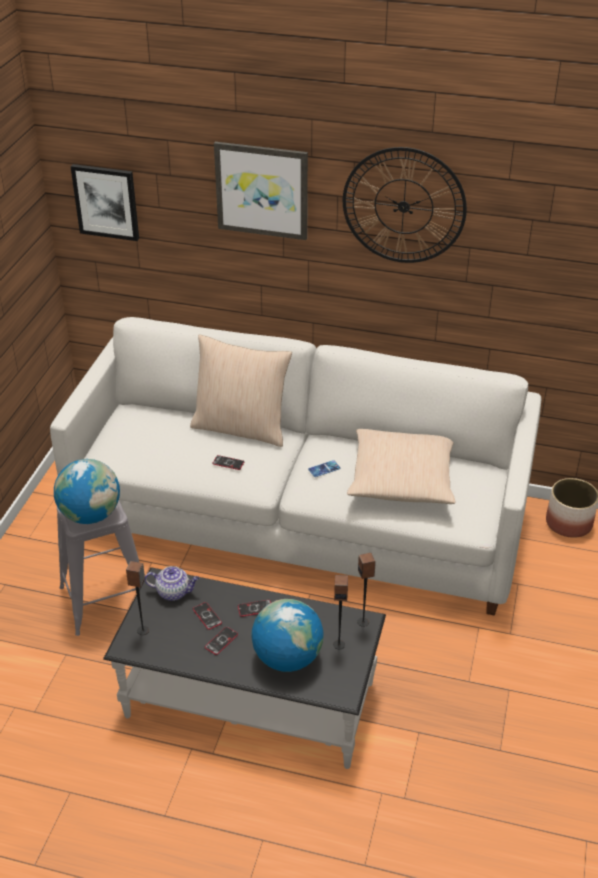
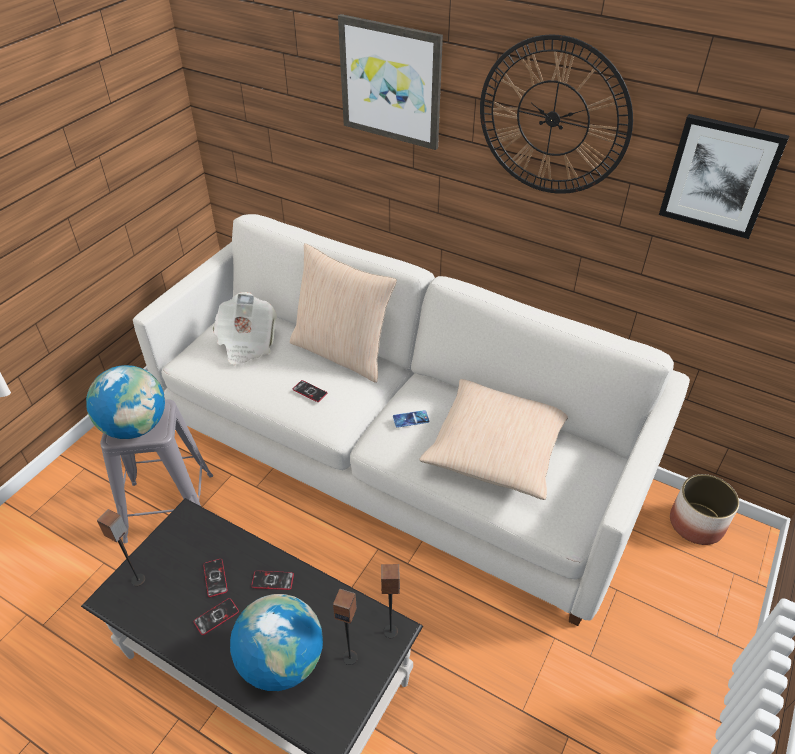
camera: 15 degrees right, 5 degrees up
(106, 201) = (236, 82): picture -> picture (720, 176)
(151, 434) = (246, 342): none -> newspaper
(174, 592) = (194, 537): teapot -> none

